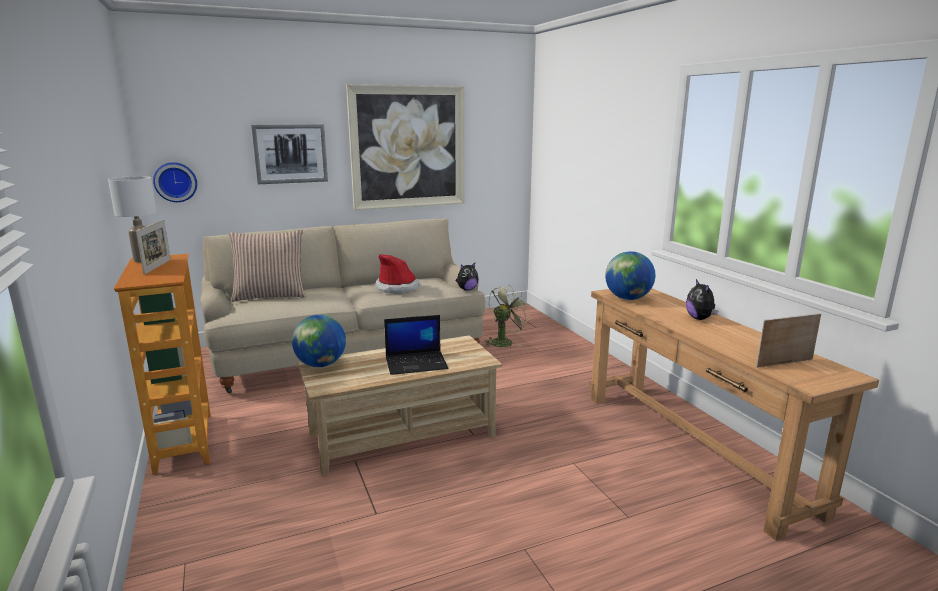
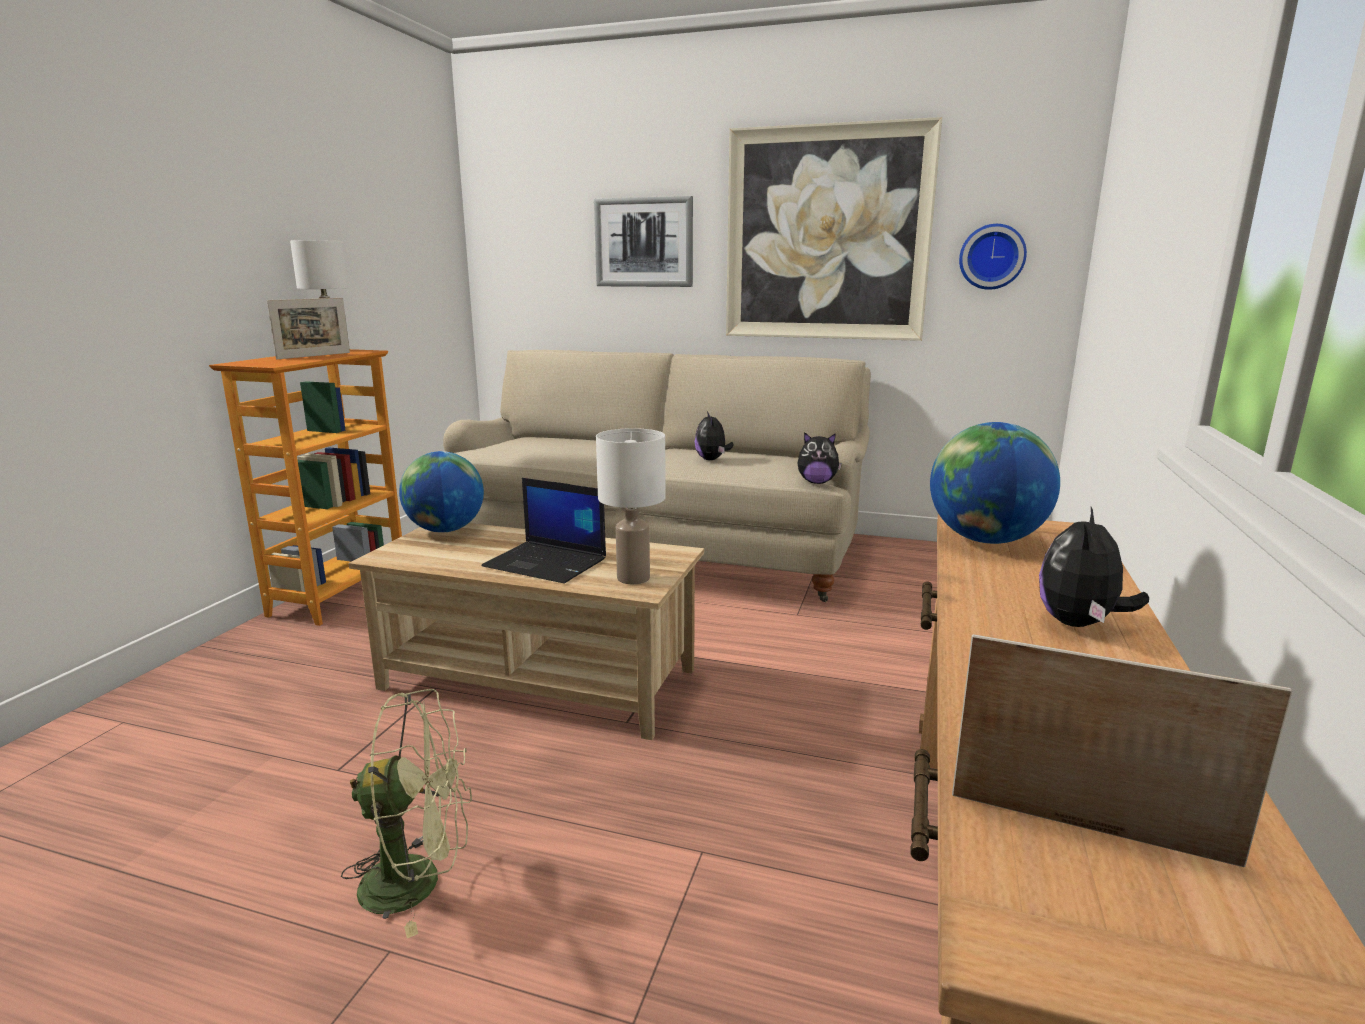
camera: 40 degrees right, 0 degrees up
(175, 182) = (505, 278): wall clock -> wall clock (992, 257)
(270, 296) = (548, 439): pillow -> none
(397, 288) = (712, 459): hat -> plush toy
(471, 357) = (634, 578): none -> white table lamp
(504, 341) = (904, 600): green fan -> green fan (419, 881)

